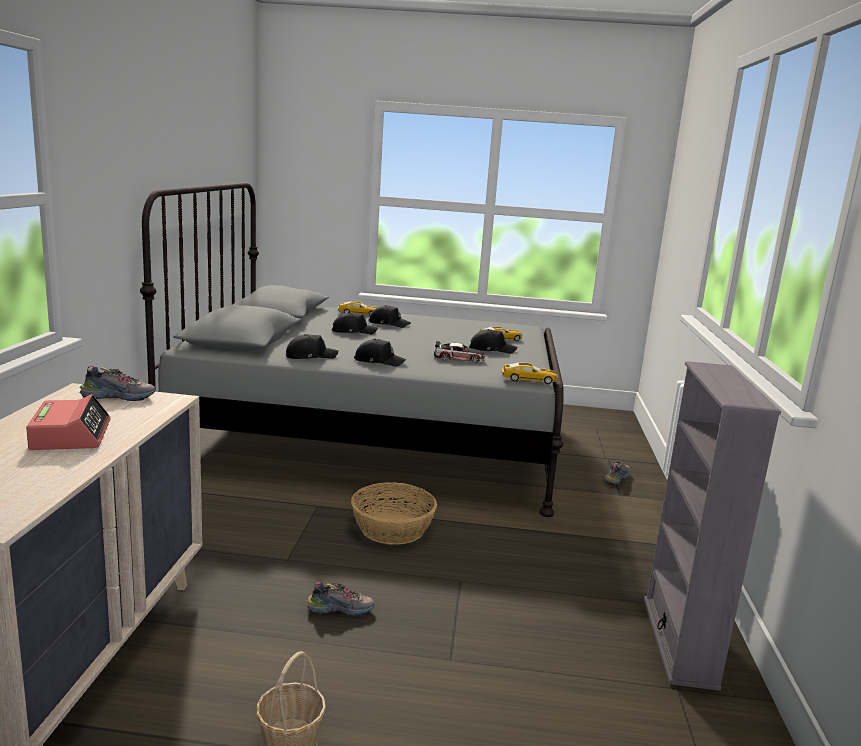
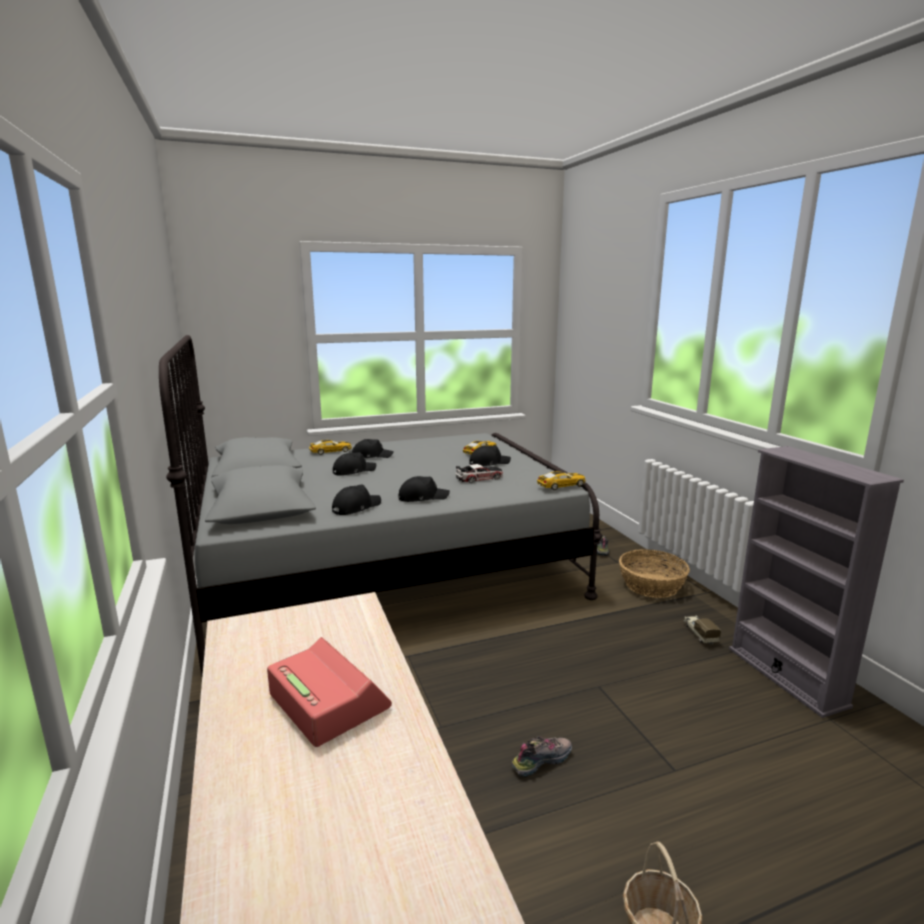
camera: 25 degrees left, 0 degrees up
(119, 397) = (296, 623): shoe -> none
(393, 528) = (495, 655): basket -> basket (651, 585)
(628, 577) = (699, 634): none -> toy truck

